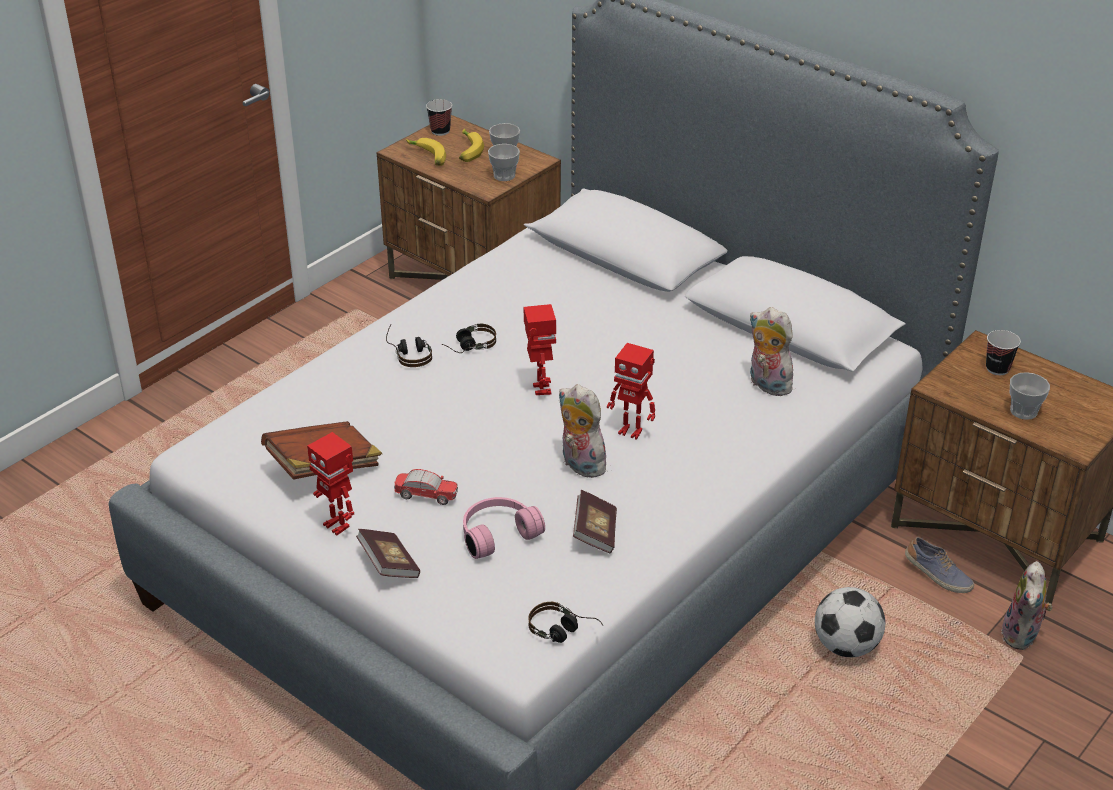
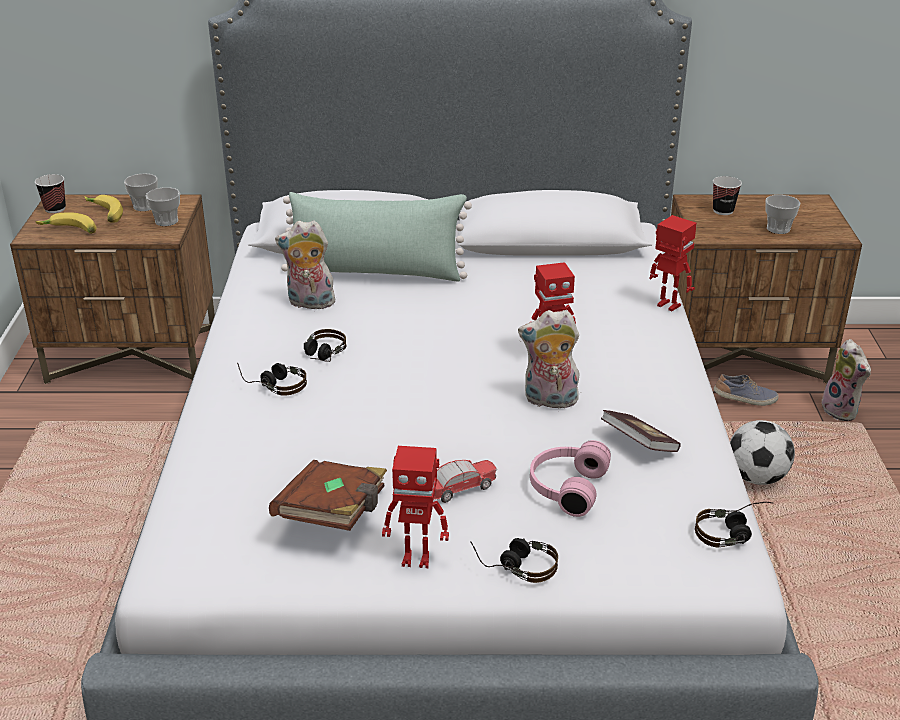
camera: 40 degrees left, 5 degrees down
(389, 565) = (514, 565): book -> headphones
(540, 389) = (433, 360): toy robot -> toy robot (667, 306)
(602, 292) = (376, 272): none -> green pillow
(766, 385) = (595, 283): plush toy -> plush toy (309, 304)

